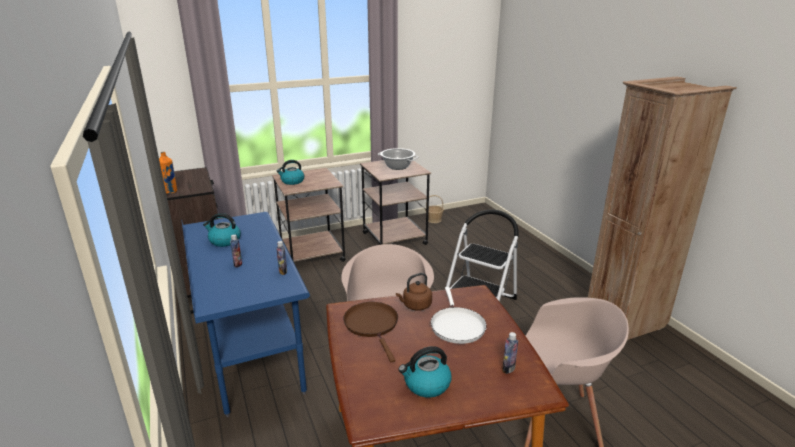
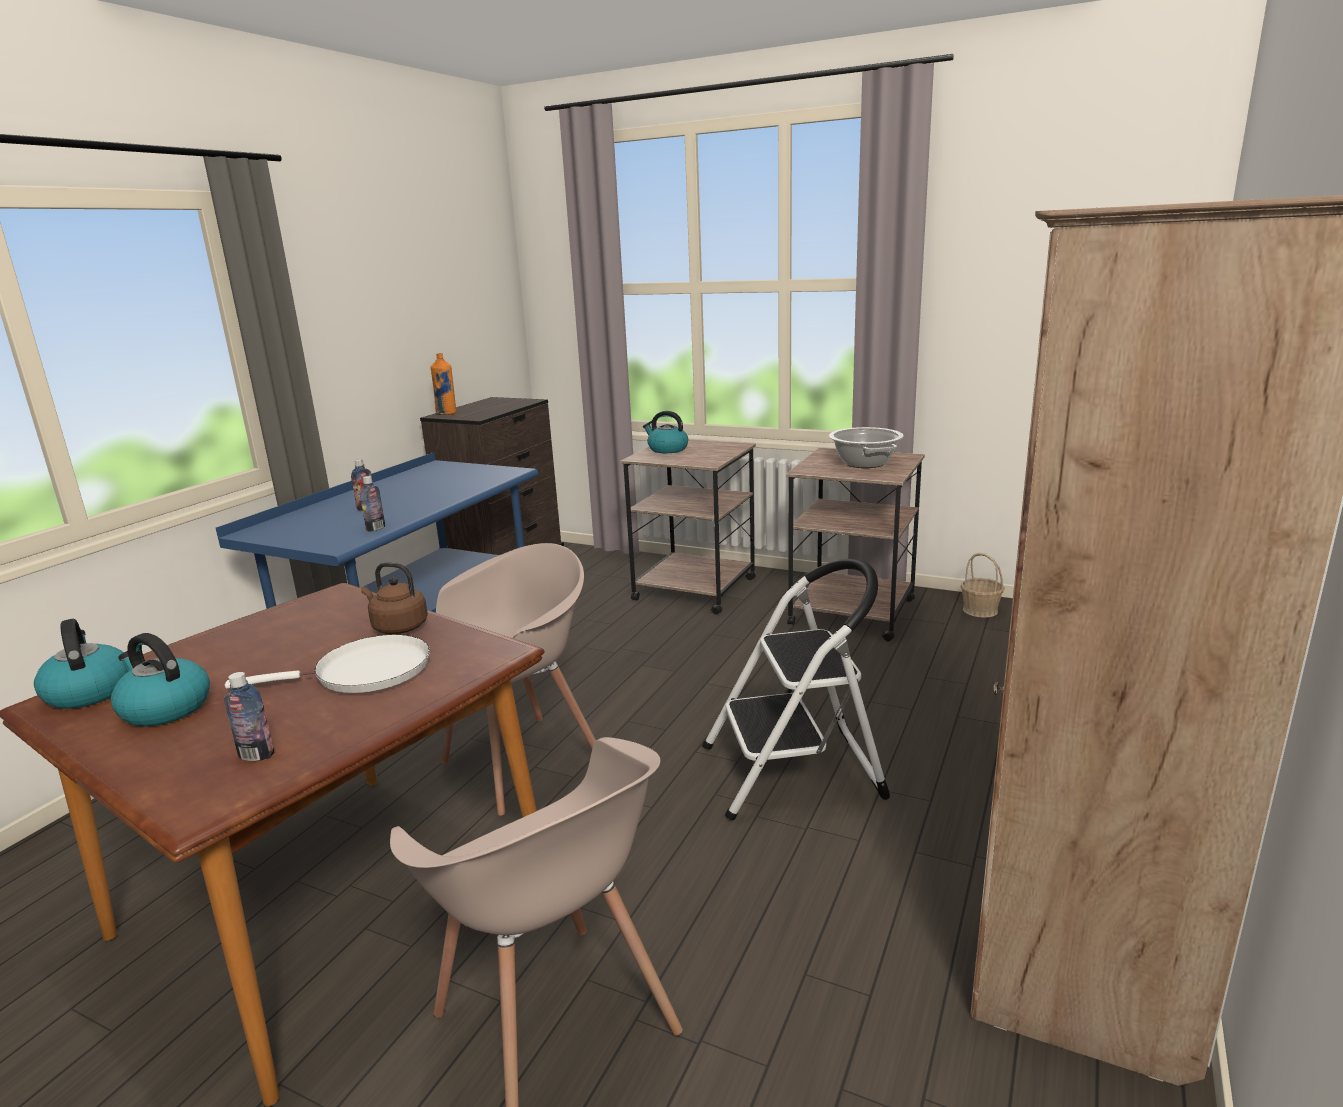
camera: 50 degrees right, 5 degrees down
(224, 241) = (420, 484): kettle -> kettle (89, 692)
(372, 325) = (309, 622): brown frying pan -> none
(456, 326) = (365, 672): white frying pan -> white frying pan turned 150 degrees counterclockwise

